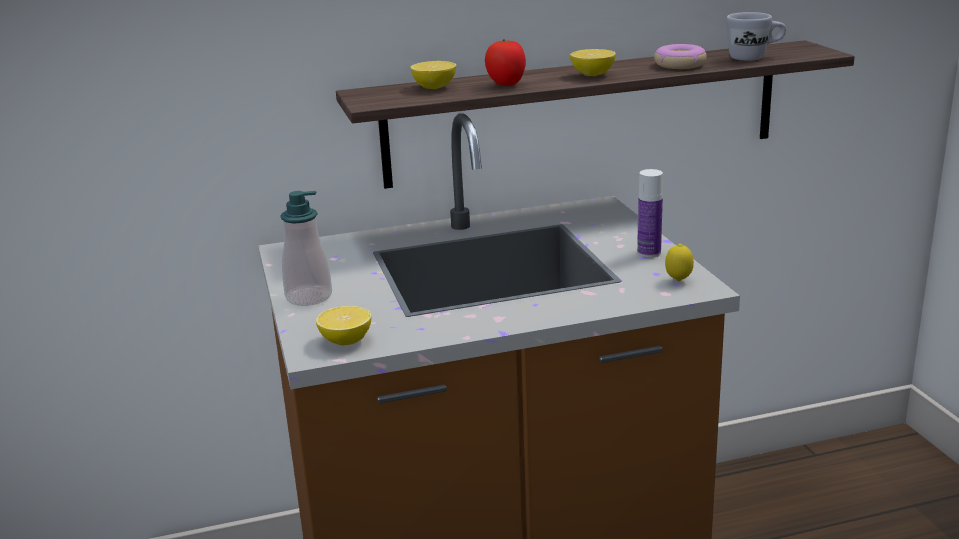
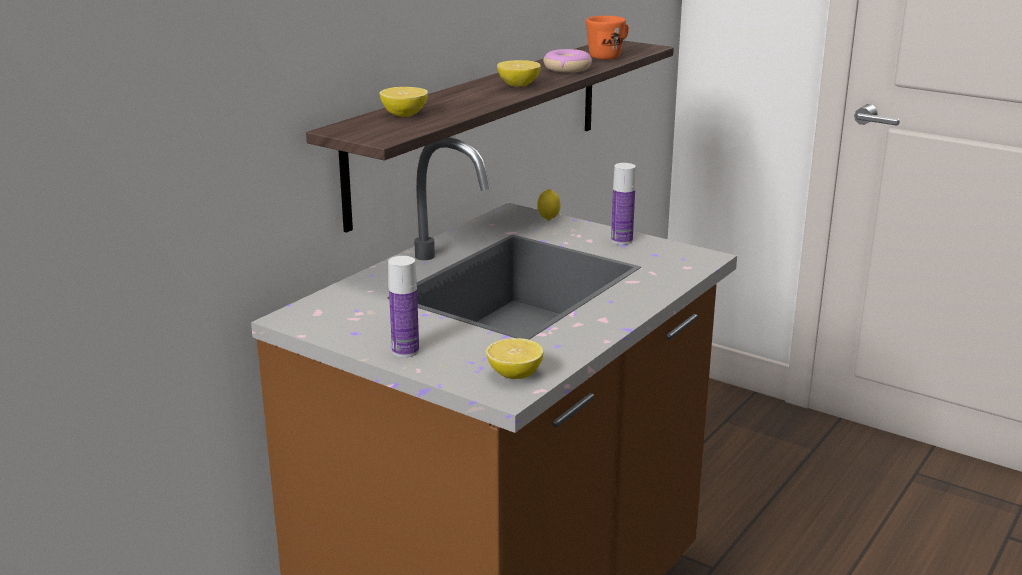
camera: 40 degrees left, 0 degrees up
(309, 297) = (405, 351): soap dispenser -> bottle
(506, 85) = (467, 104): tomato -> none
(678, 281) = (680, 255): lemon -> lemon (548, 220)
(754, 57) = (609, 56): white mug -> orange mug

